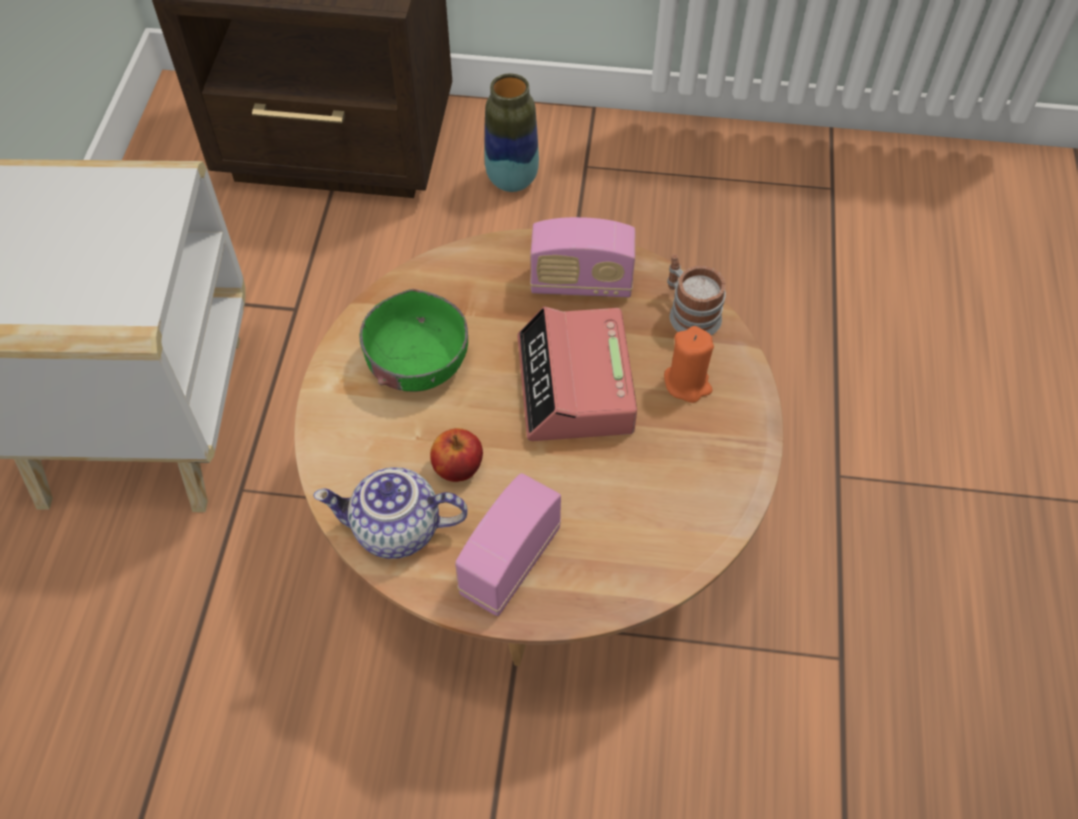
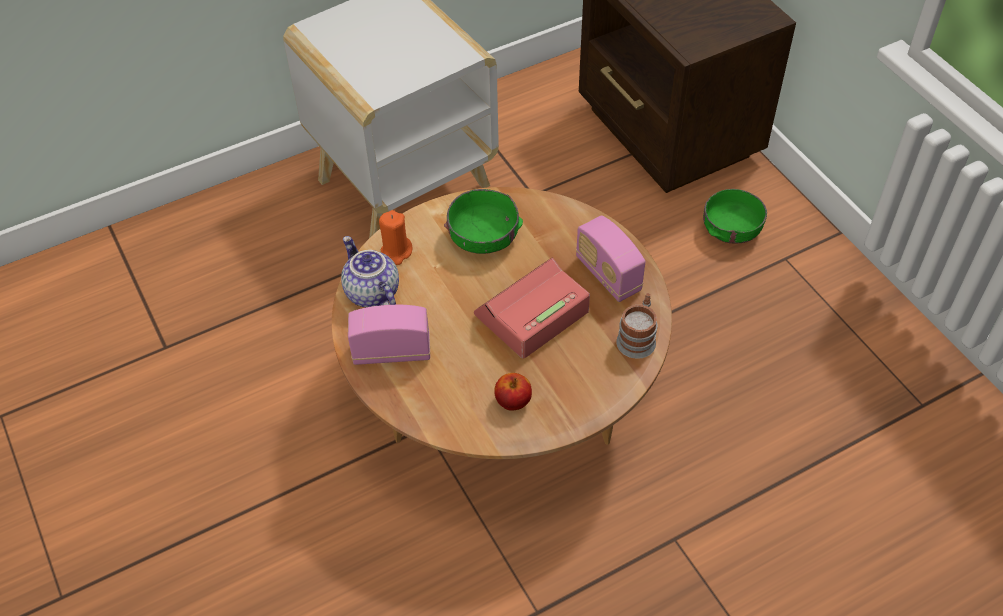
camera: 55 degrees right, 5 degrees down
(457, 468) = (430, 295): apple -> apple (513, 401)
(512, 180) = (732, 229): vase -> green bowl
(687, 383) = (583, 365): orange candle -> orange candle (396, 252)

